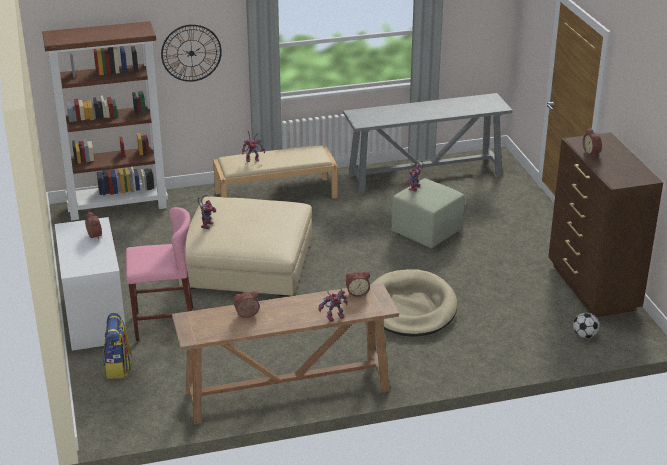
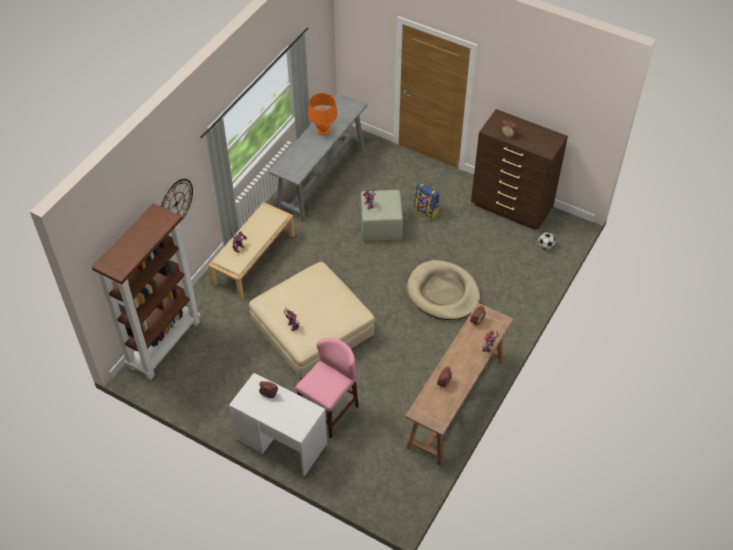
camera: 45 degrees left, 20 degrees up
(118, 367) = (348, 464): backpack -> backpack (426, 211)
(438, 108) = (323, 130): none -> orange table lamp

